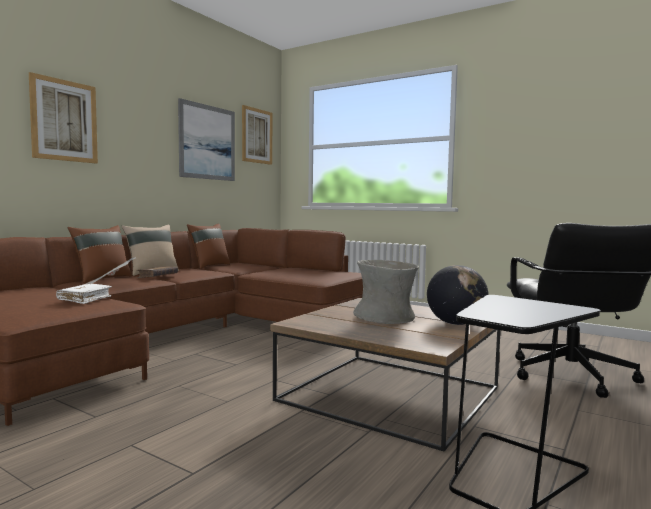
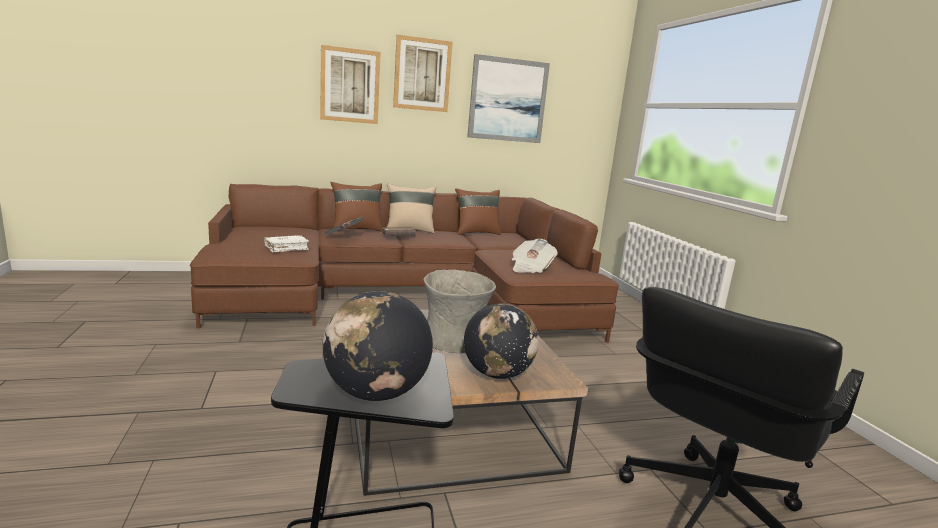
camera: 40 degrees right, 10 degrees up
(257, 136) = (582, 90): picture -> picture (422, 74)
(313, 275) = (530, 268): none -> newspaper
(543, 311) = (375, 393): none -> globe

